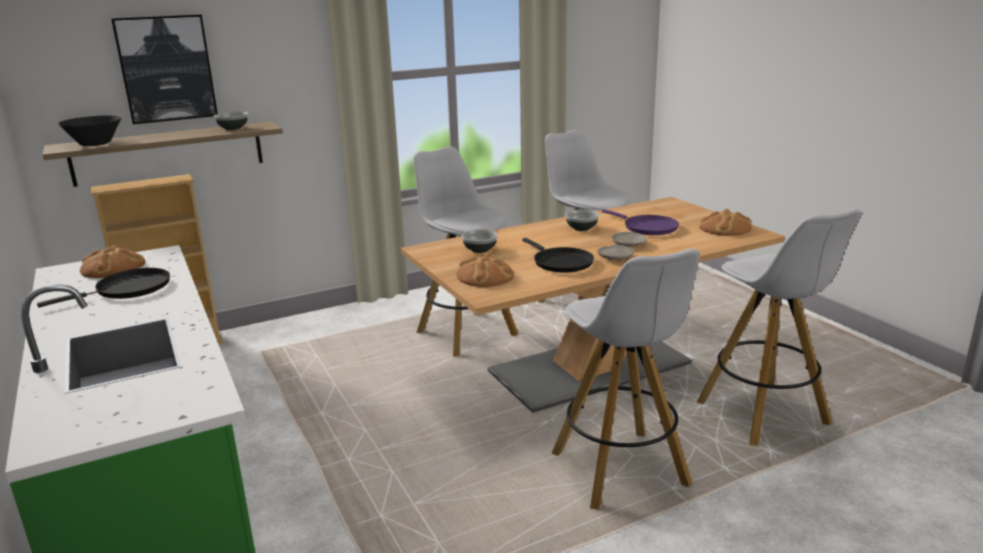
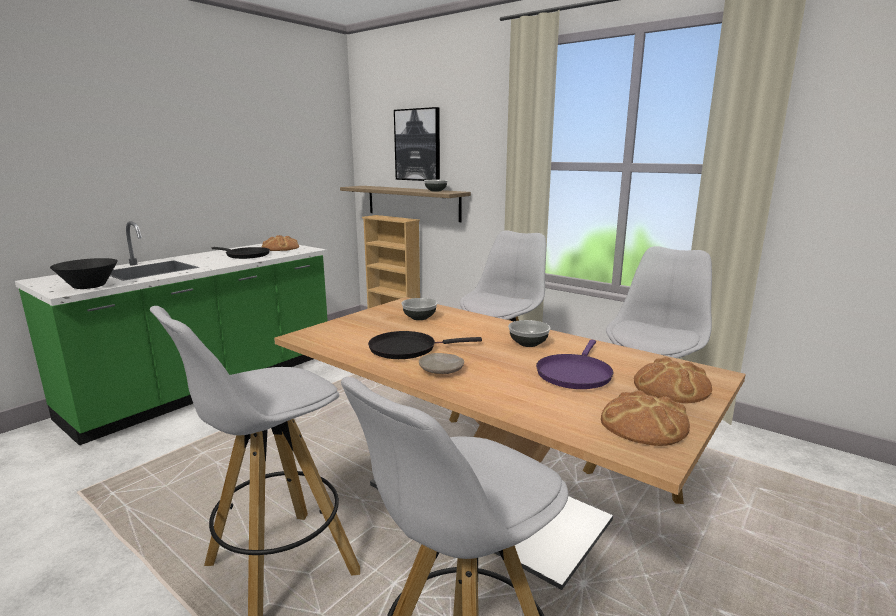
camera: 65 degrees right, 5 degrees down
(95, 144) = (369, 187): black bowl -> black bowl (89, 286)
(485, 276) = (351, 329): bread -> bread (671, 386)
(560, 262) = (407, 349): black frying pan -> black frying pan turned 45 degrees clockwise
(629, 245) = (495, 371): beige plate -> none

